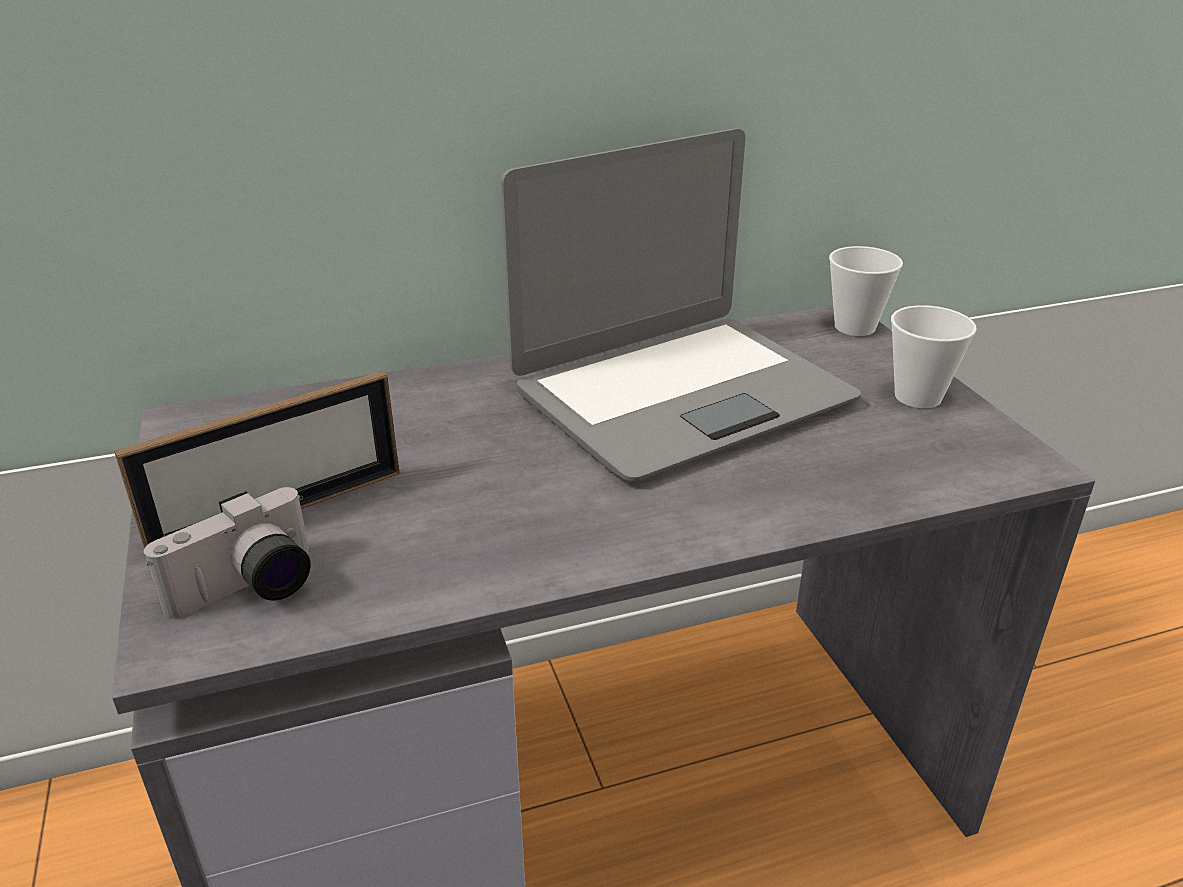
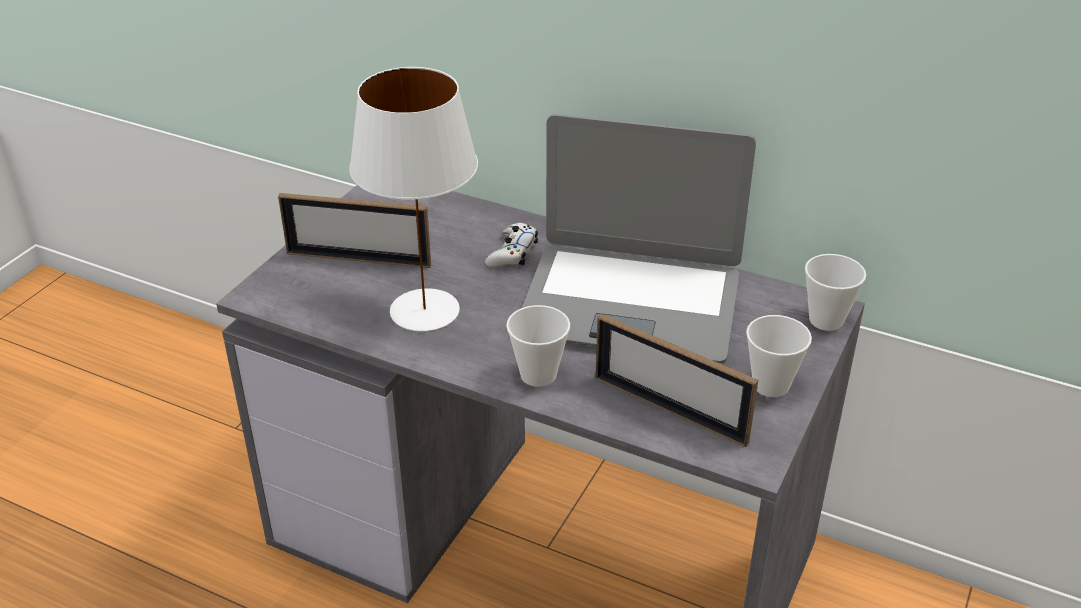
camera: 45 degrees right, 5 degrees up
(249, 591) = (304, 289): camera -> none
(471, 520) = (425, 309): none -> white table lamp
(476, 411) = (512, 253): none -> white game controller
(718, 511) = (538, 375): none -> cup
(889, 466) = (669, 409): none -> picture frame

